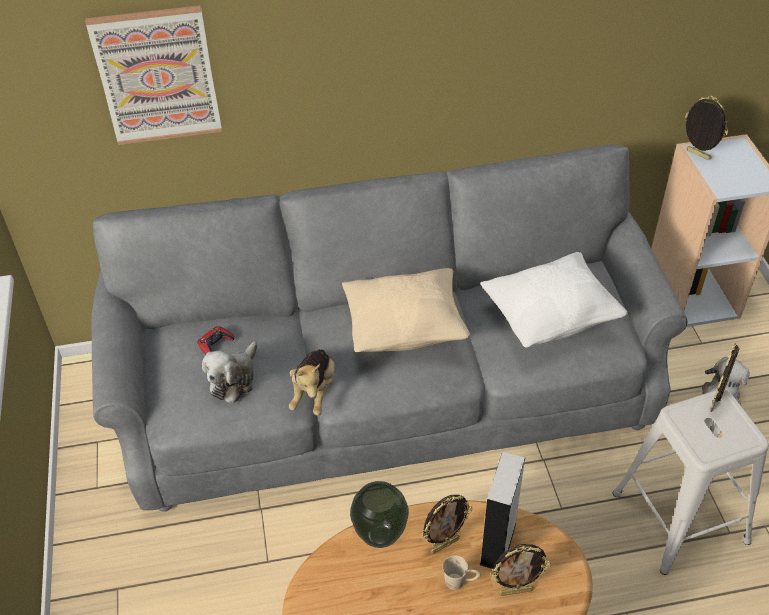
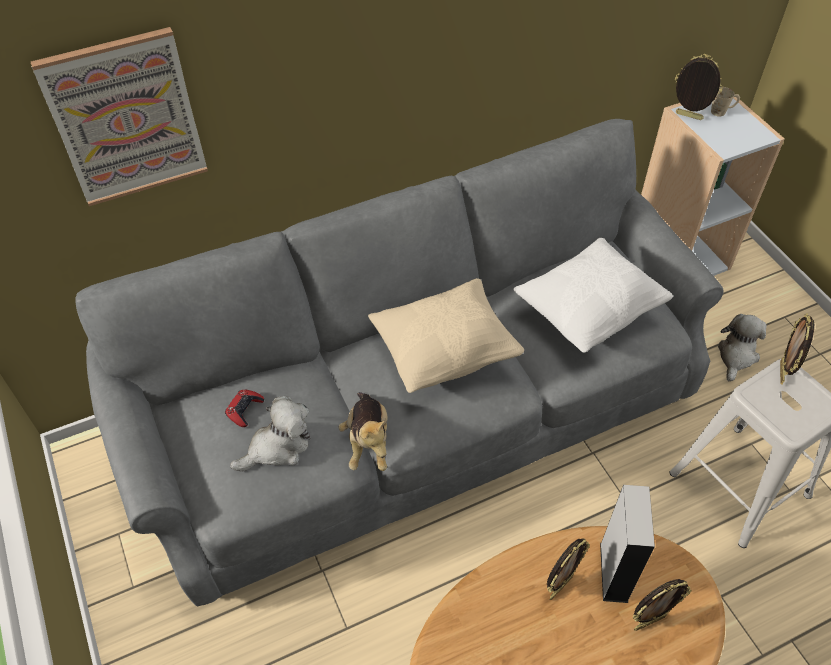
camera: 15 degrees left, 5 degrees up
(234, 379) = (278, 447): plush toy -> plush toy turned 135 degrees counterclockwise
(381, 536) = (491, 592): vase -> none
(460, 581) = (590, 624): beige mug -> beige mug (722, 111)

